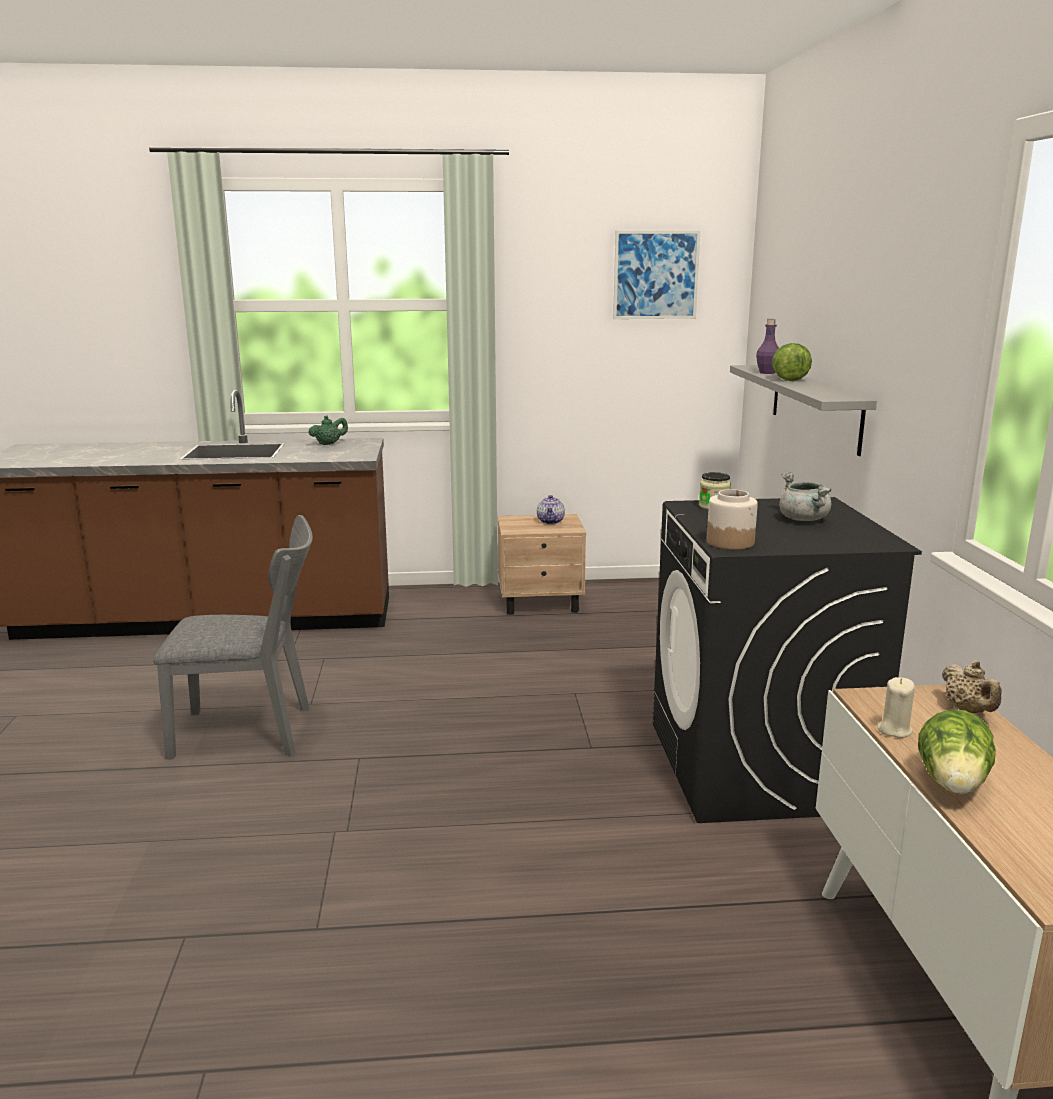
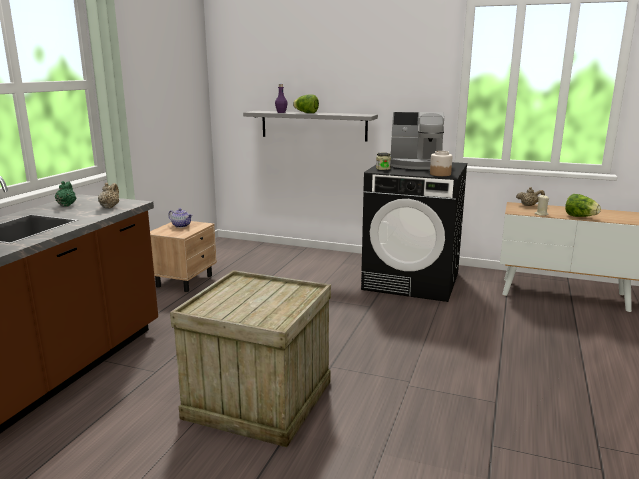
camera: 65 degrees left, 0 degrees up
(253, 732) = (261, 399): grey chair -> crate
(333, 455) = (110, 207): none -> beige teapot
(656, 275) = (176, 62): picture -> none
(804, 519) = (415, 164): grey cooking pot -> coffee machine

